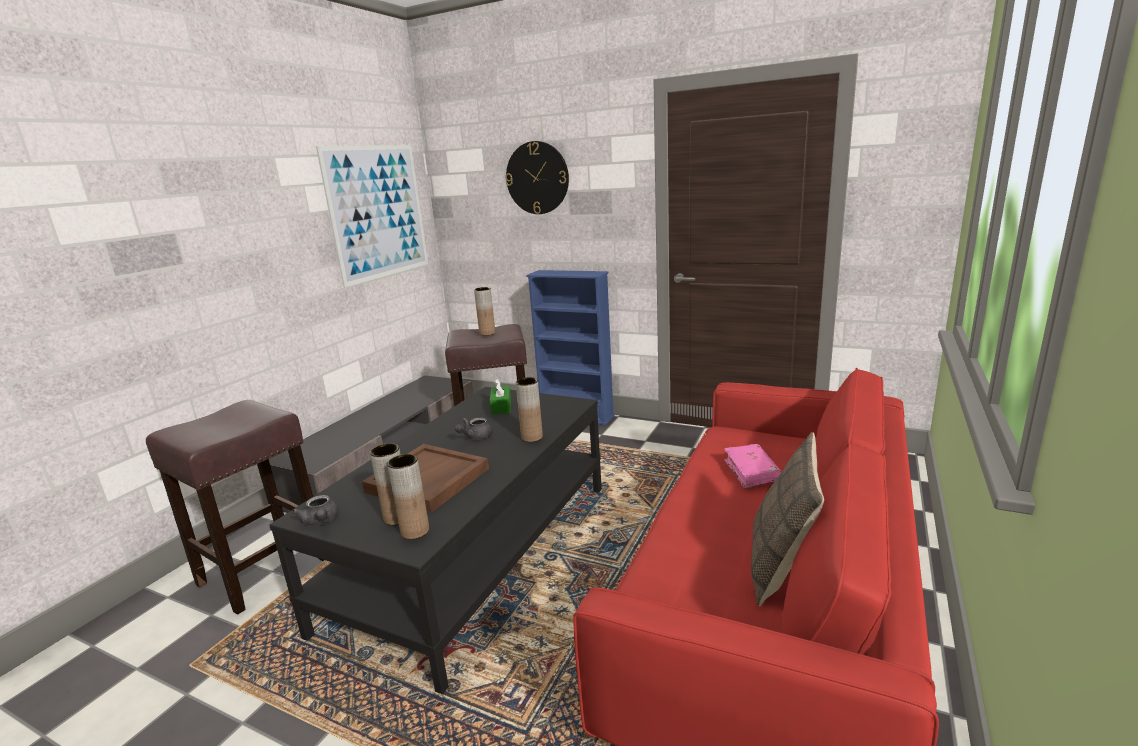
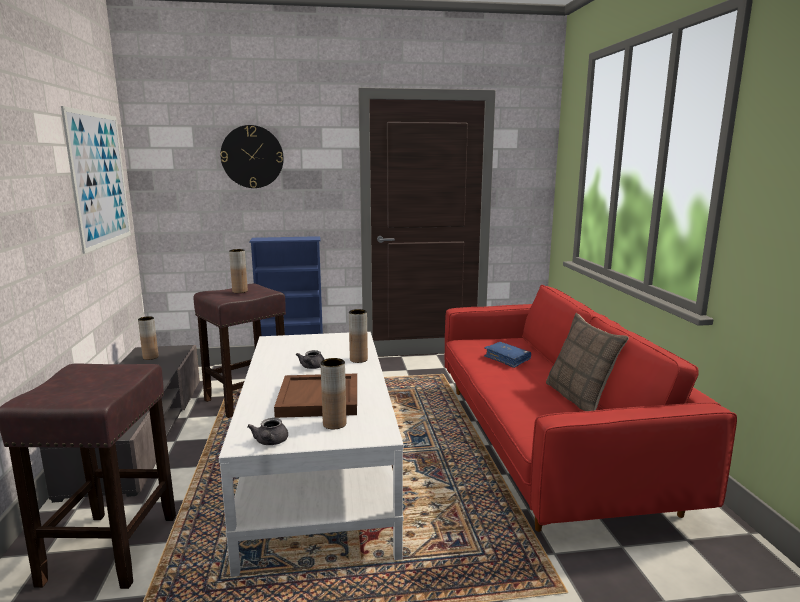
camera: 35 degrees left, 5 degrees down
(321, 521) = (270, 442): grey teapot -> grey teapot turned 60 degrees clockwise
(415, 531) = (363, 427): brown vase -> brown vase (150, 357)
(475, 553) = (318, 472): black coffee table -> white coffee table
(501, 407) = (299, 346): green tissue box -> none
(751, 472) = (507, 359): pink book -> blue book

